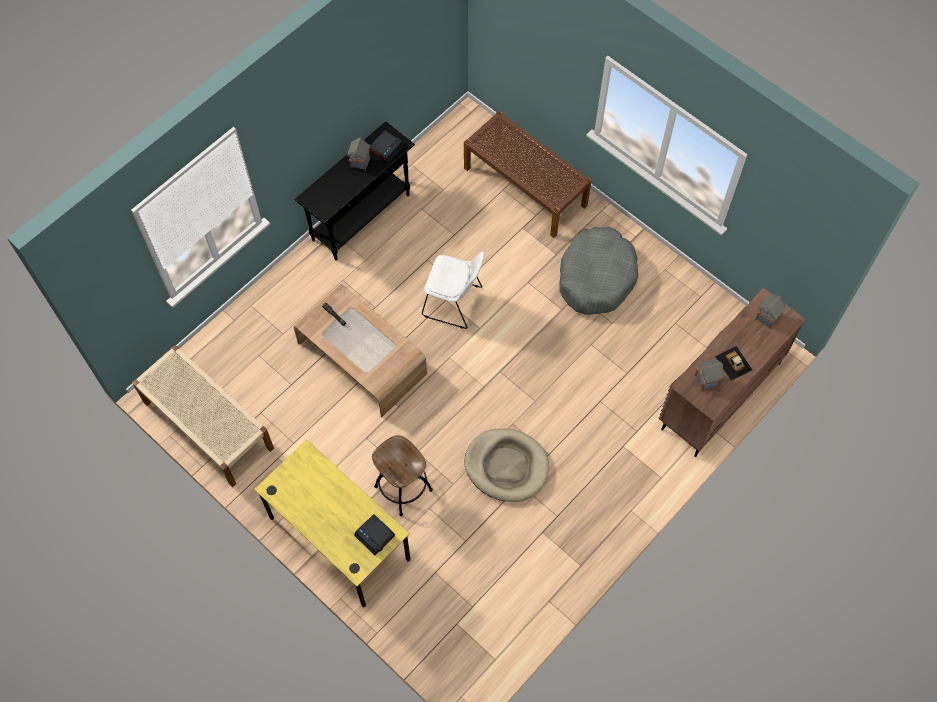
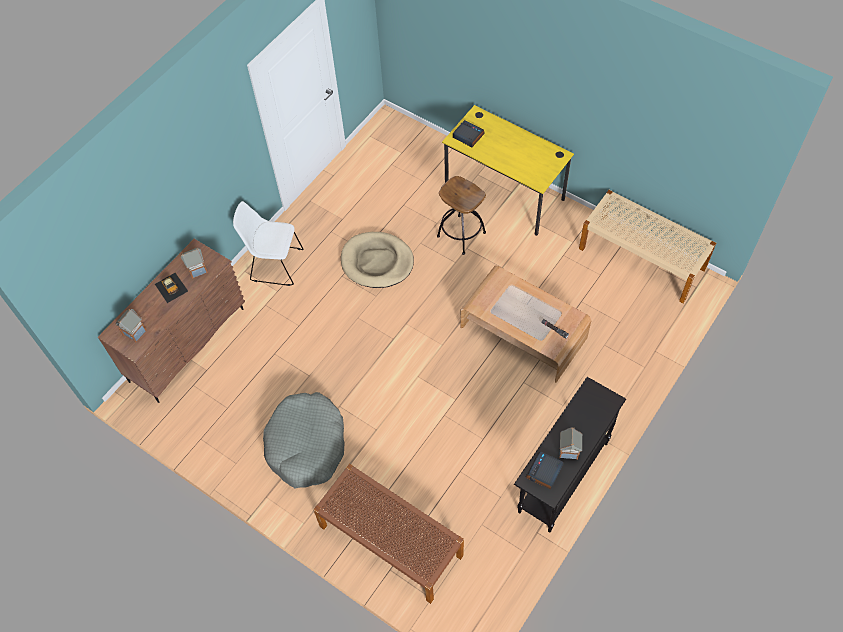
camera: 175 degrees right, 5 degrees down
(454, 302) = (446, 398): white chair -> white chair (274, 264)

